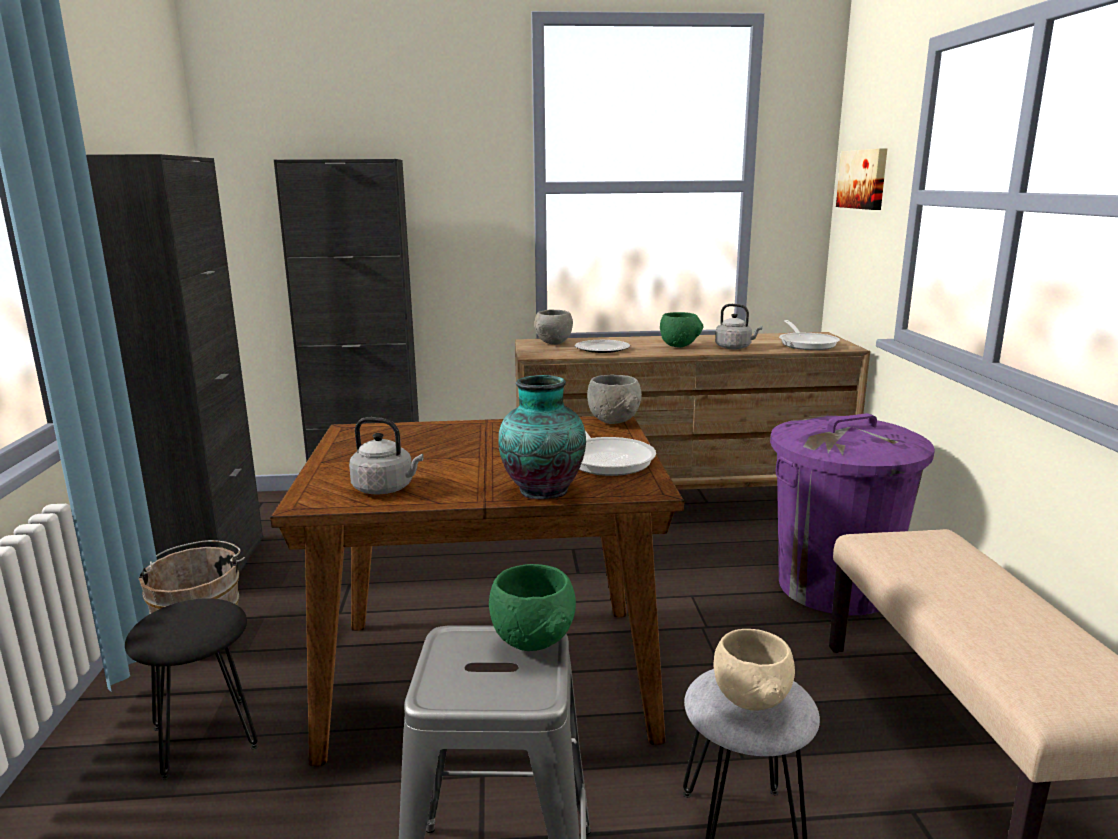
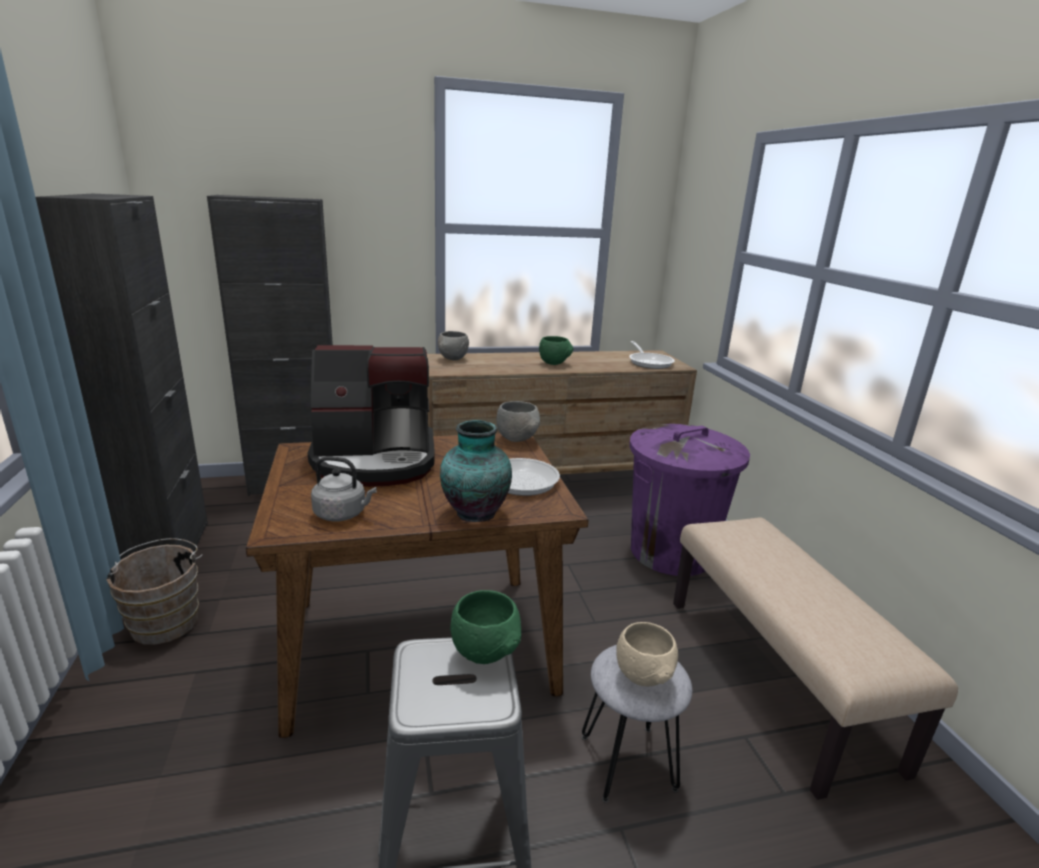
camera: 10 degrees left, 5 degrees up
(206, 737) = (183, 717): black stool -> none
(437, 440) = (375, 460): none -> coffee machine
(602, 348) = (493, 365): plate -> none
(735, 347) = (597, 365): grey kettle -> none
(864, 179) = (696, 235): picture -> none

